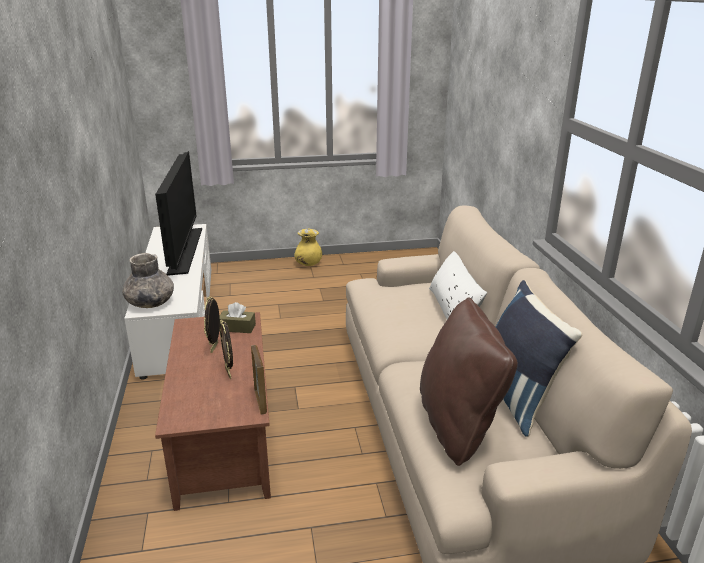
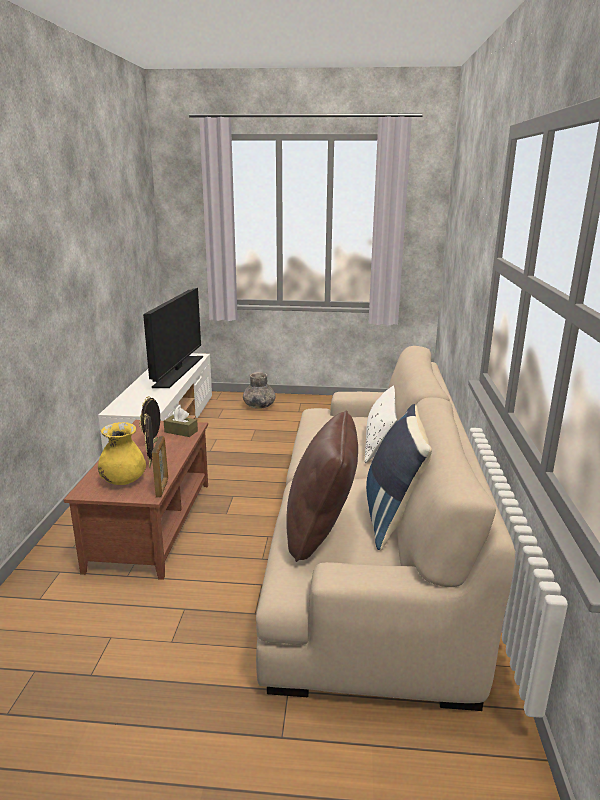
camera: 15 degrees right, 5 degrees down
(150, 303) = (125, 406): grey vase -> grey vase (259, 406)
(308, 264) = (300, 401): yellow vase -> yellow vase (123, 481)

